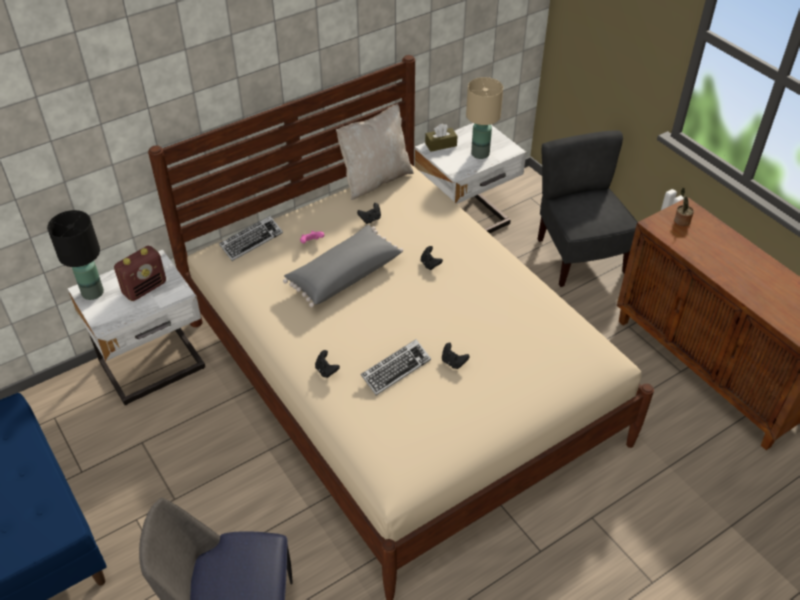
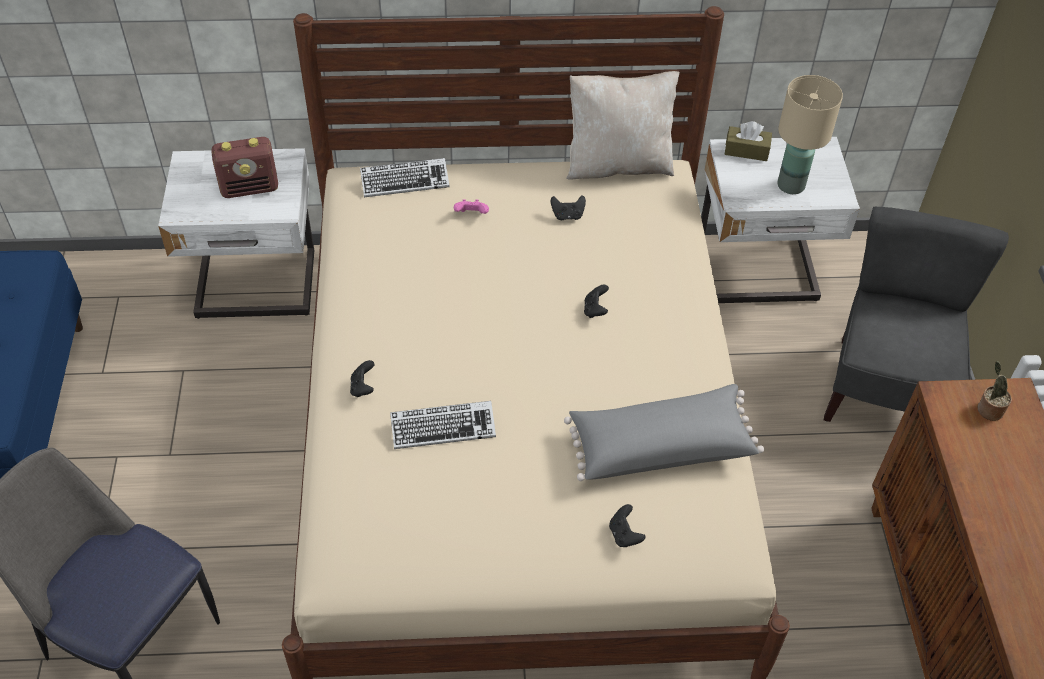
camera: 30 degrees right, 5 degrees up
(92, 293) = (192, 168): black table lamp -> none
(343, 275) = (477, 274): grey pillow -> grey pillow (660, 445)
(453, 362) = (521, 454): black game controller -> black game controller (624, 535)

